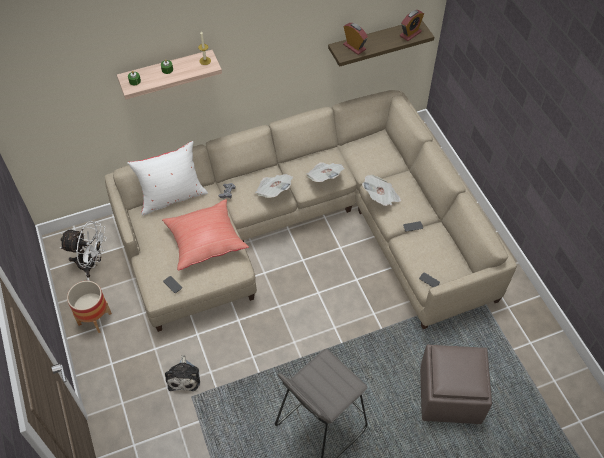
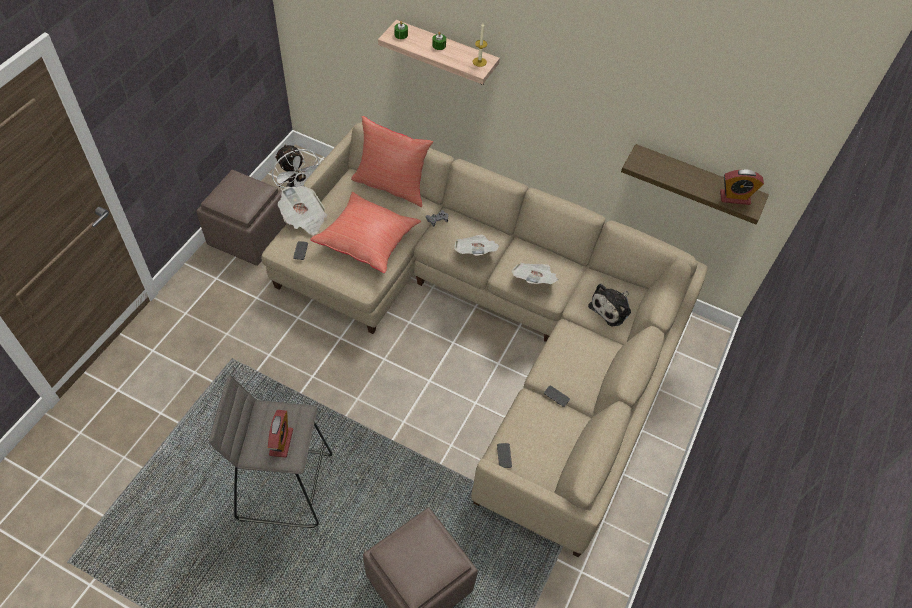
camera: 45 degrees right, 0 degrees up
(95, 319) = (248, 236): planter -> brown ottoman
(172, 197) = (391, 186): white pillow -> red pillow
(184, 377) = (247, 339): plush toy -> plush toy (611, 308)
(354, 47) = (657, 165): alarm clock -> alarm clock (281, 442)
(381, 197) = (561, 343): newspaper -> newspaper (304, 219)

